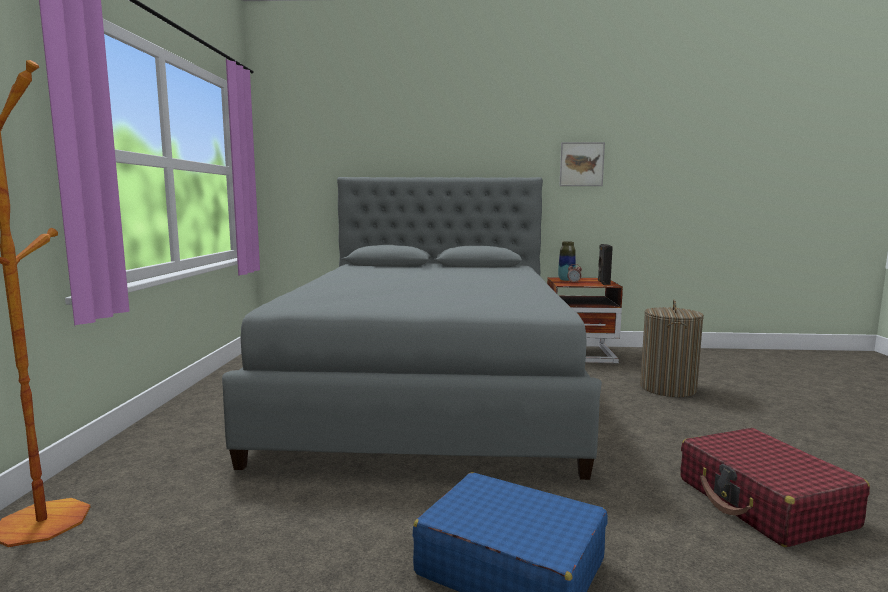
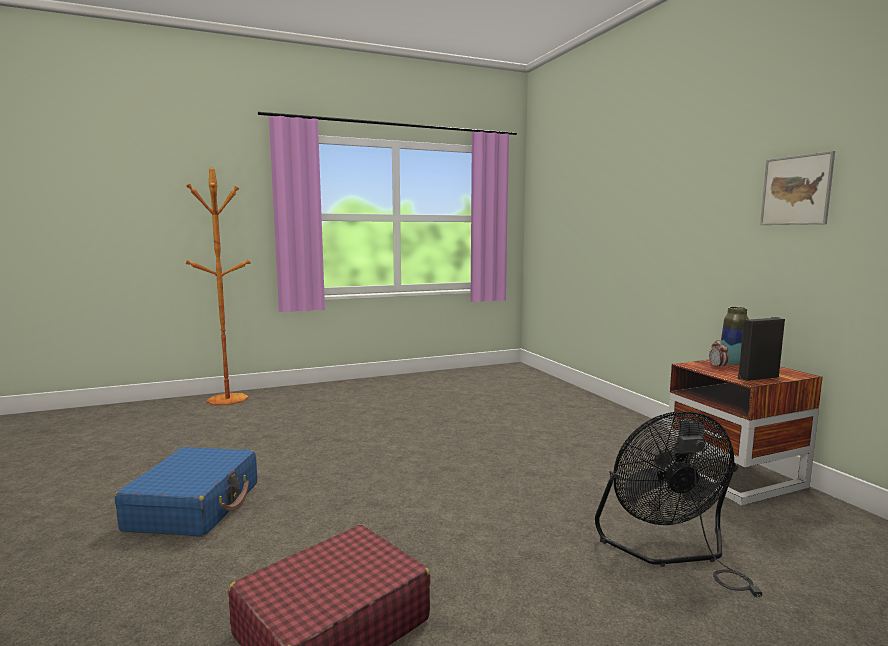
camera: 65 degrees right, 0 degrees up
(429, 389) = (485, 428): grey bed -> none
(668, 388) = (680, 551): laundry basket -> black fan

